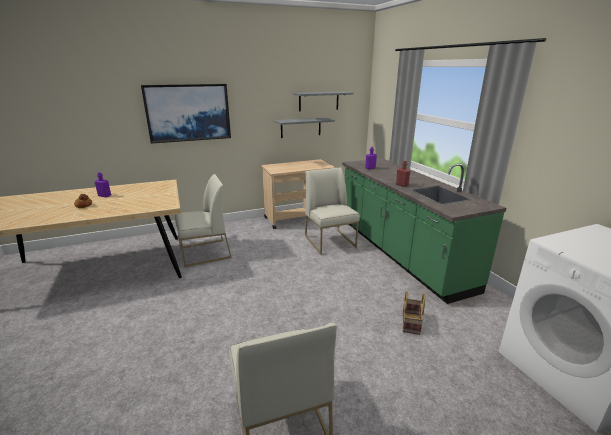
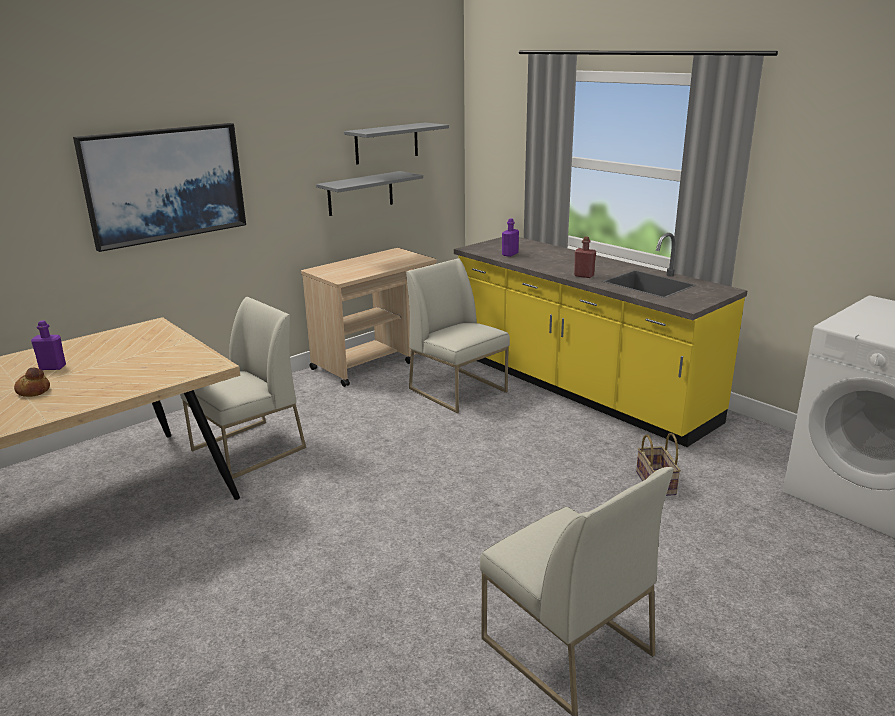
camera: 20 degrees left, 0 degrees up
(399, 253) = (578, 389): green counter -> yellow counter

